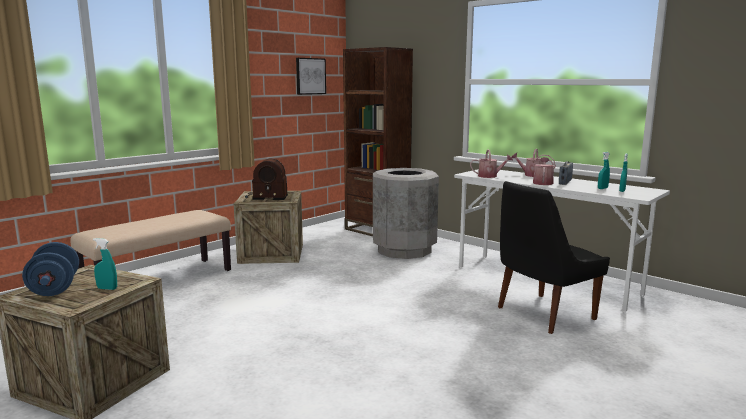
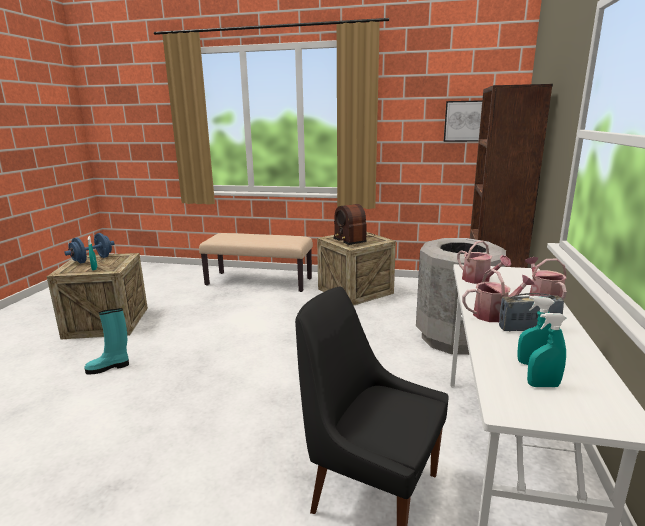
camera: 60 degrees right, 5 degrees up
(242, 389) = (109, 367): none -> turquoise boot

